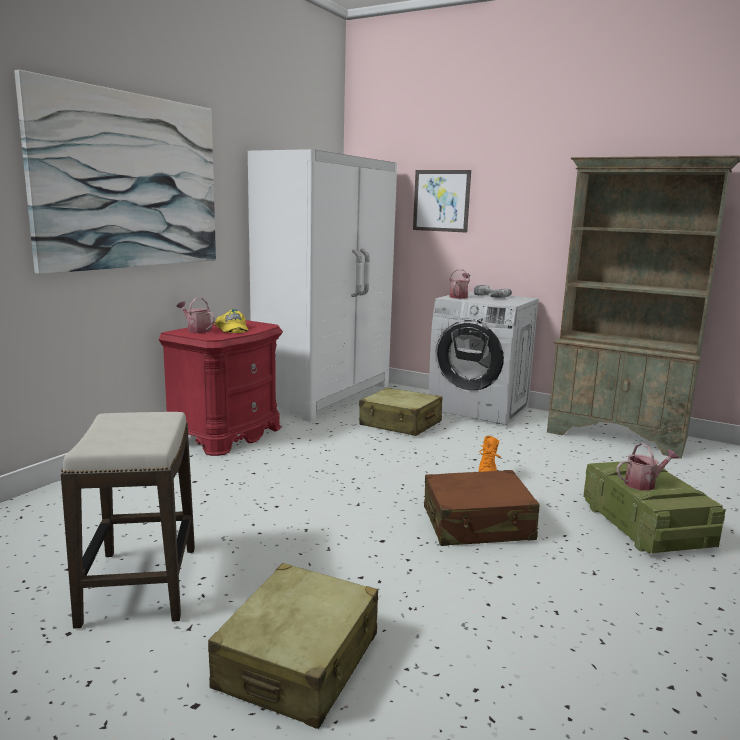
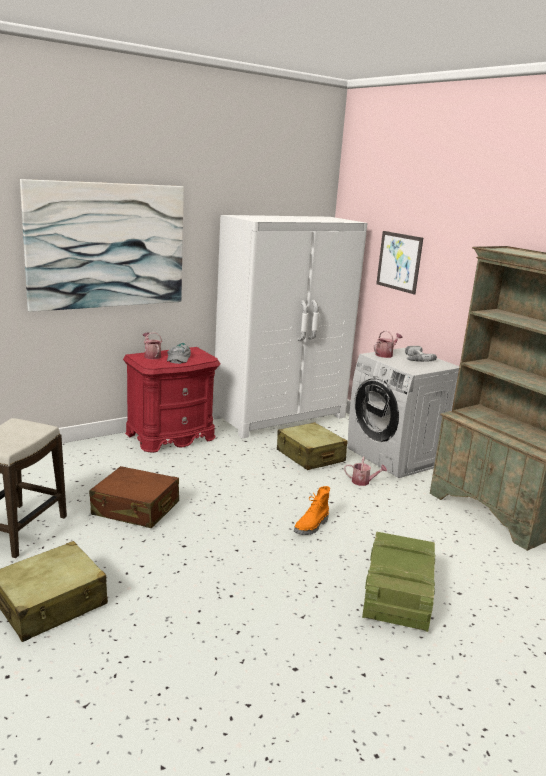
camera: 25 degrees right, 5 degrees up
(232, 328) = (178, 358): yellow cap -> grey cap
(477, 524) = (264, 554): brown suitcase -> brown suitcase (136, 509)
(643, 484) = (393, 561): watering can -> watering can (363, 482)

